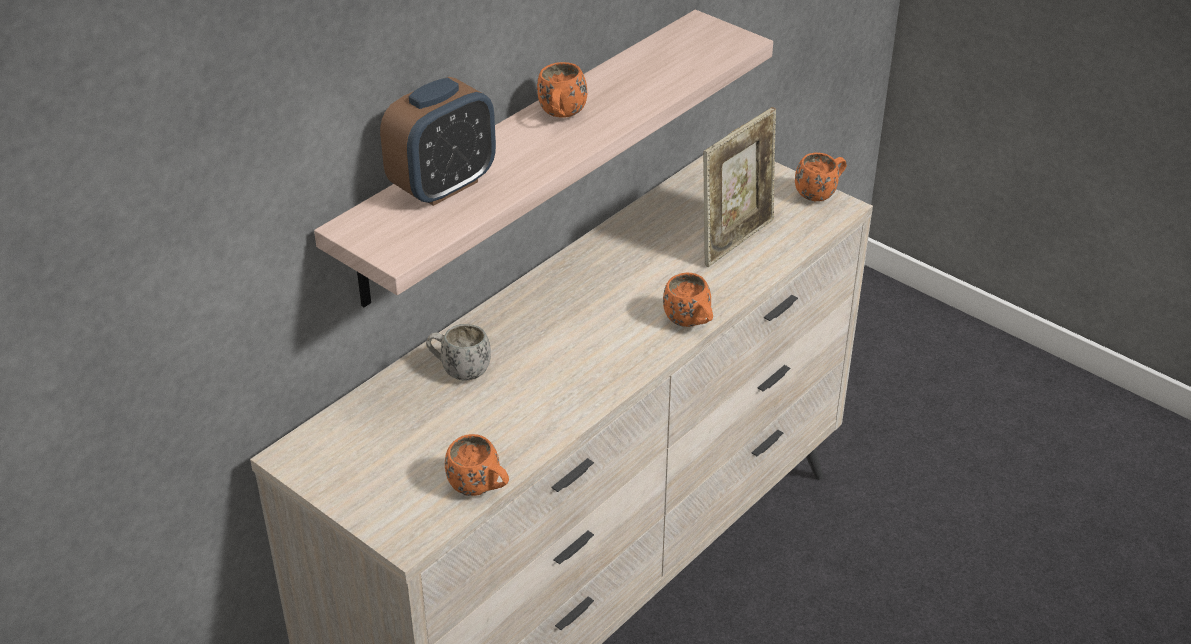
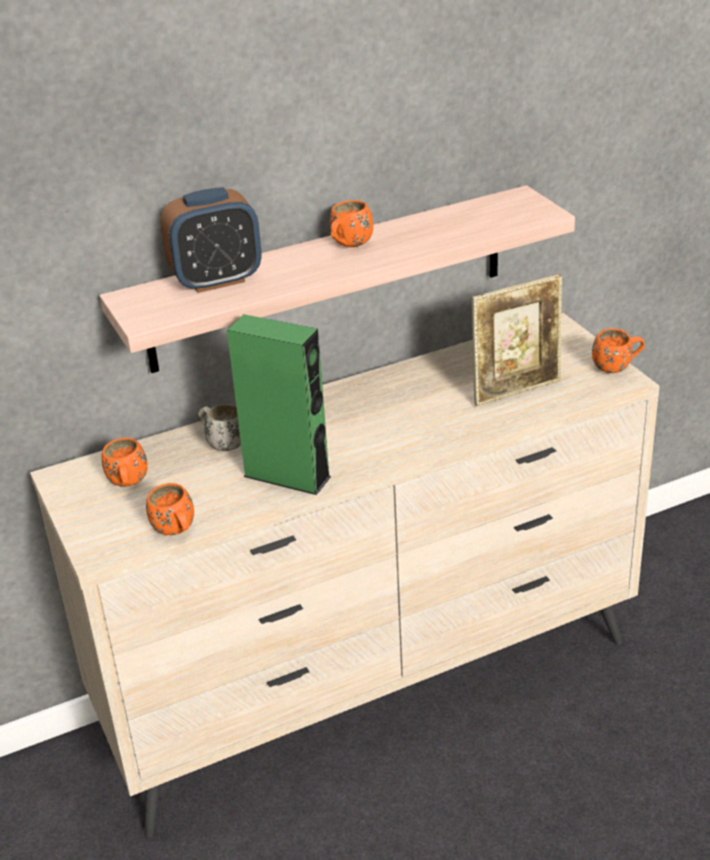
camera: 25 degrees right, 5 degrees down
(559, 393) = (287, 476): none -> green speaker
(691, 323) = (431, 446): orange mug -> orange mug (128, 485)

